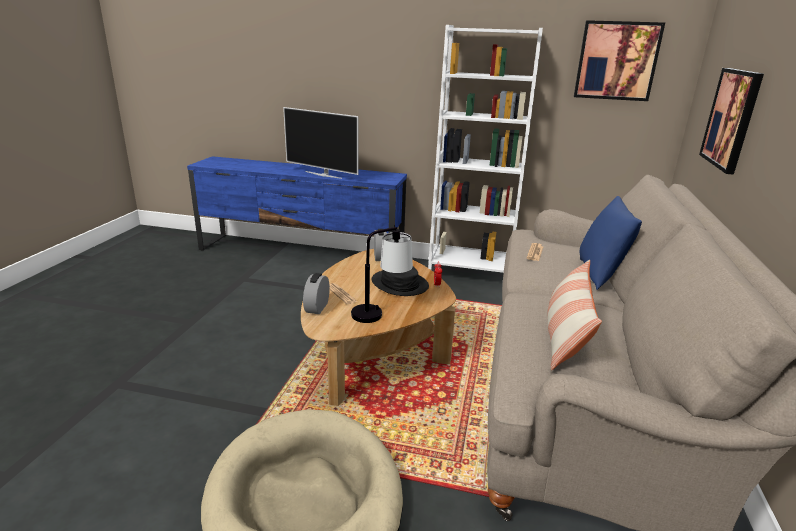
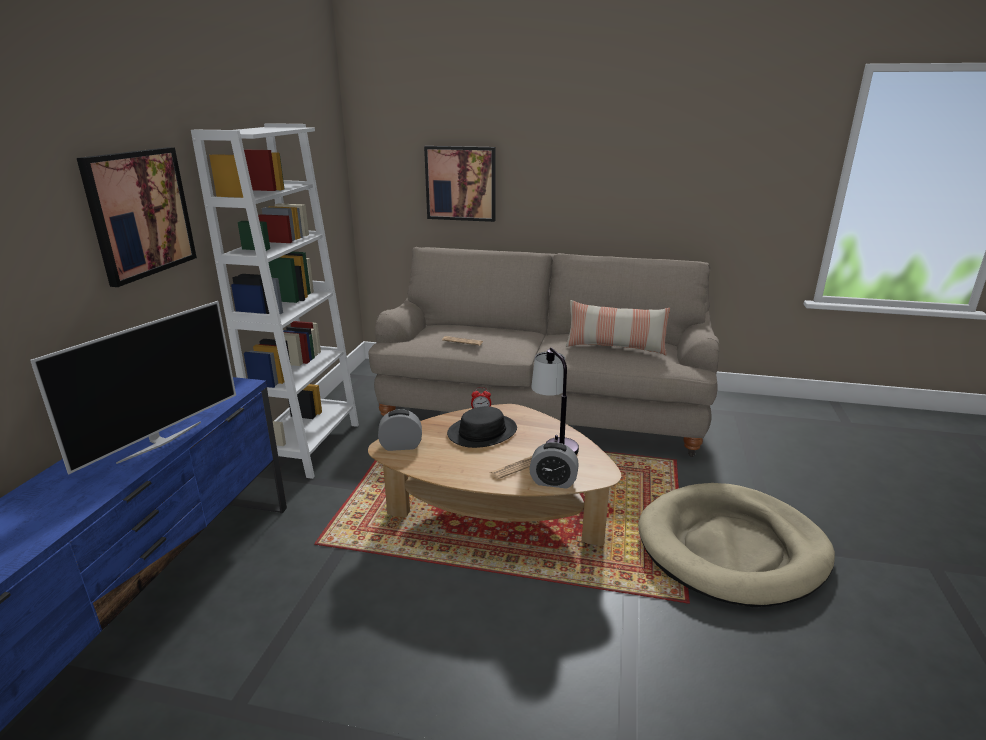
camera: 90 degrees left, 0 degrees up
(600, 274) = (499, 327): blue pillow -> none
(616, 61) = (311, 151): picture -> picture (140, 213)

